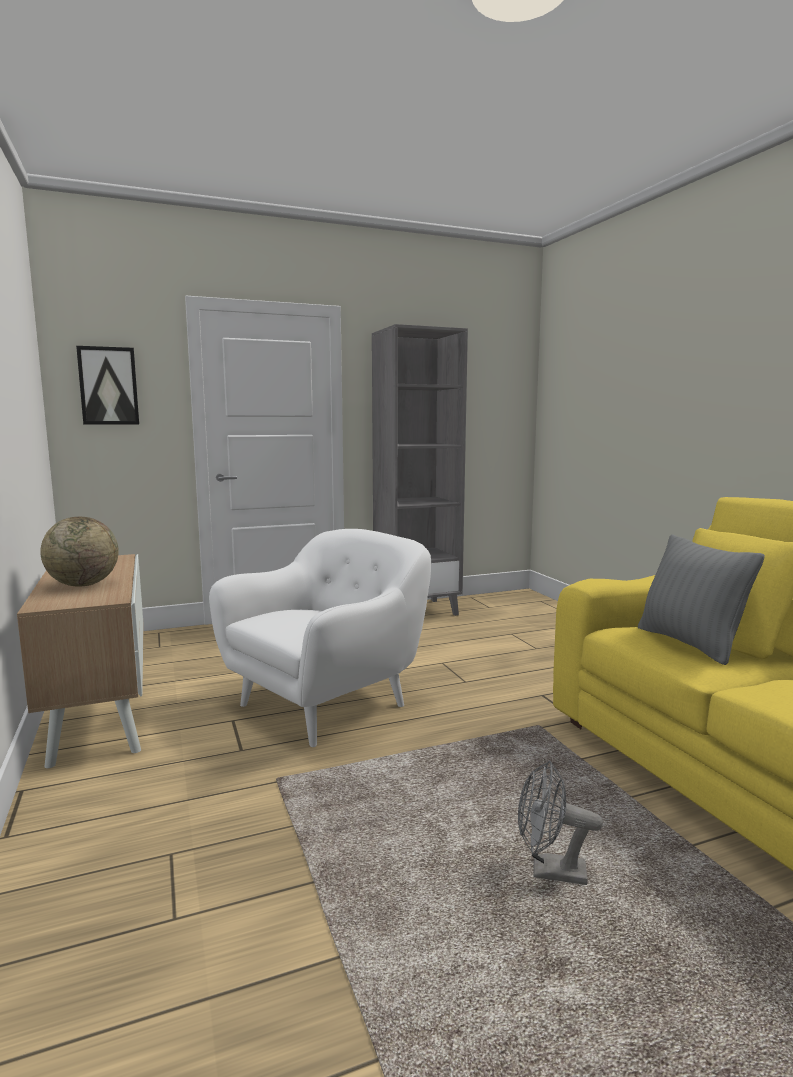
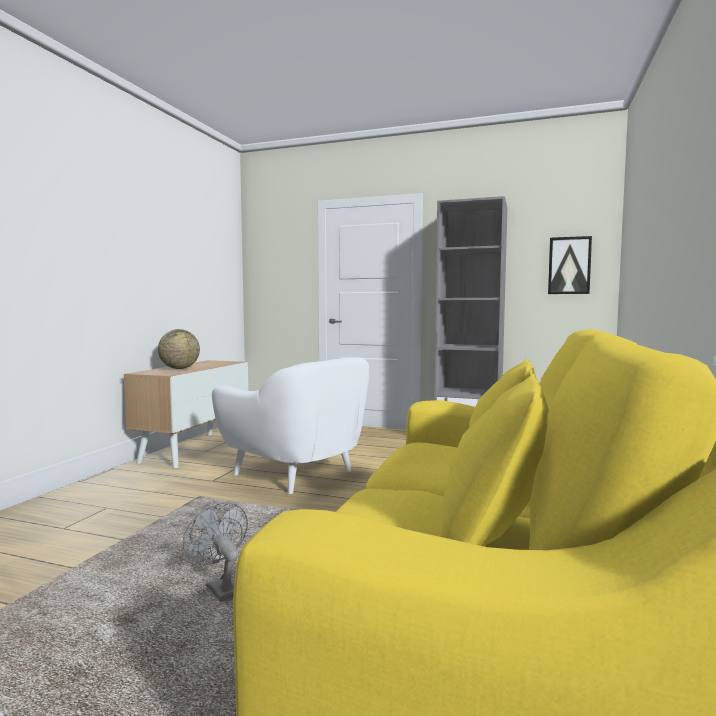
camera: 40 degrees right, 5 degrees down
(108, 386) = (273, 262): picture -> picture (569, 265)
(327, 703) = (296, 473): white armchair -> white armchair turned 45 degrees clockwise
(690, 644) = (449, 461): grey pillow -> none

